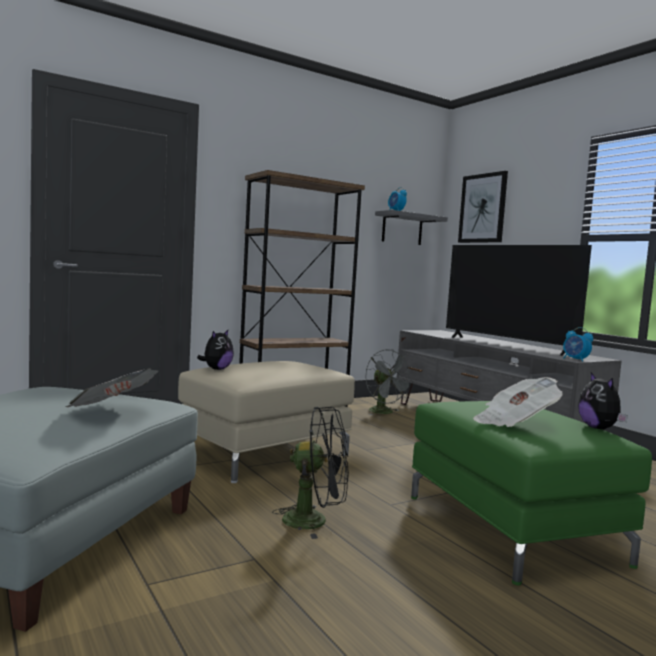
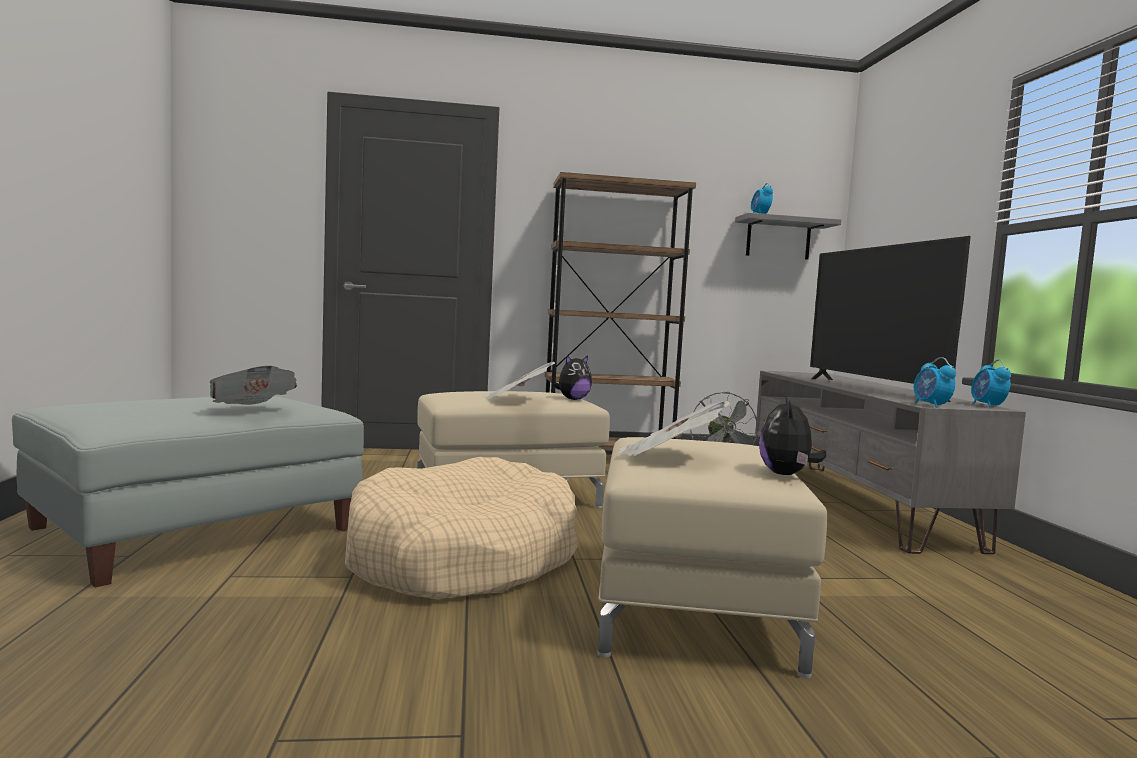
camera: 25 degrees right, 0 degrees up
(216, 369) = (452, 393): plush toy -> plush toy (573, 399)
(285, 372) = (517, 399): none -> newspaper
(314, 521) = (462, 558): black fan -> beige dog bed
(483, 208) = (887, 203): picture -> none
(512, 528) = (694, 606): green ottoman -> beige ottoman
(596, 357) = (988, 406): none -> alarm clock

